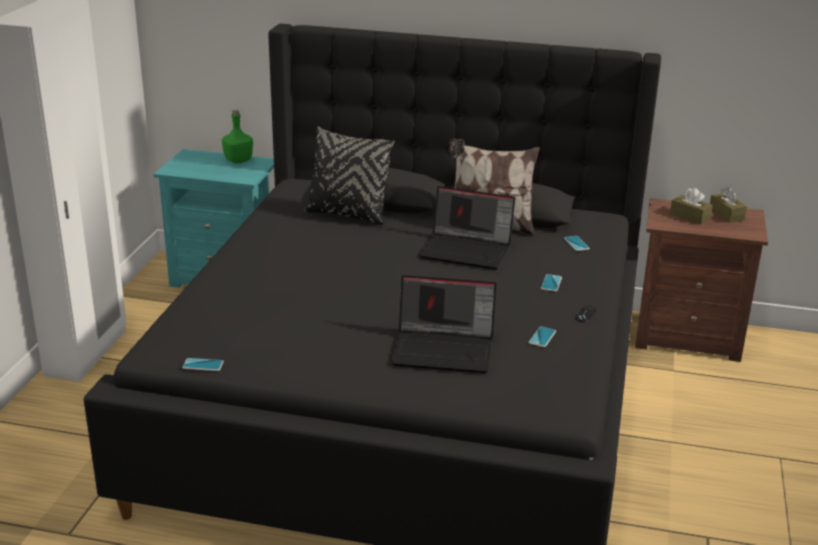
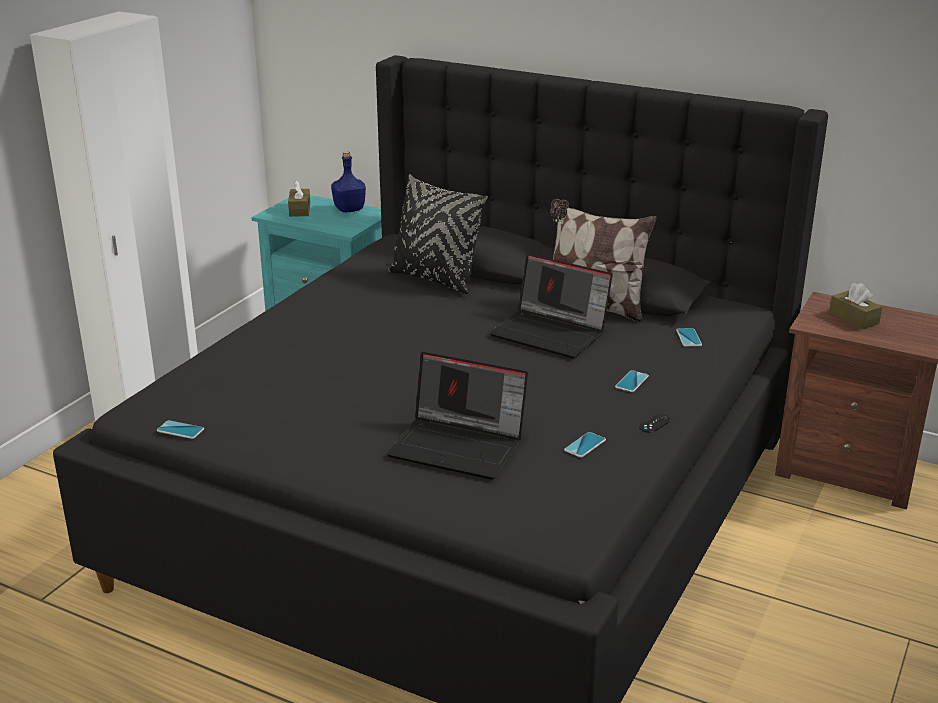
camera: 15 degrees right, 0 degrees up
(239, 160) = (350, 209): green bottle -> blue bottle
(726, 214) = (903, 320): brown tissue box -> brown tissue box (299, 210)

